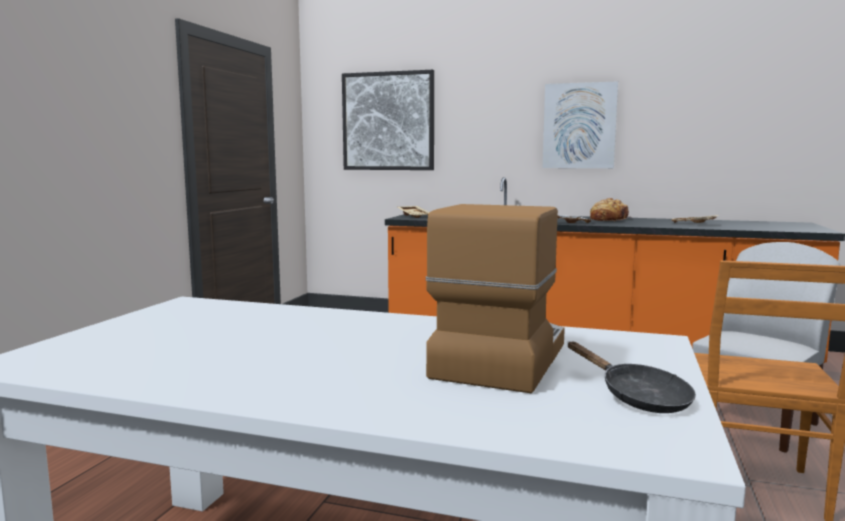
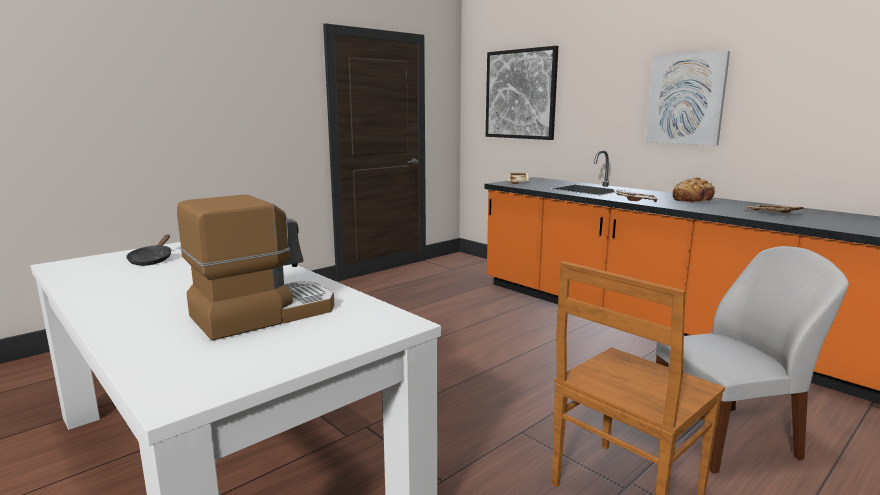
camera: 30 degrees right, 5 degrees up
(638, 397) = (259, 360): black frying pan -> black frying pan (152, 260)

